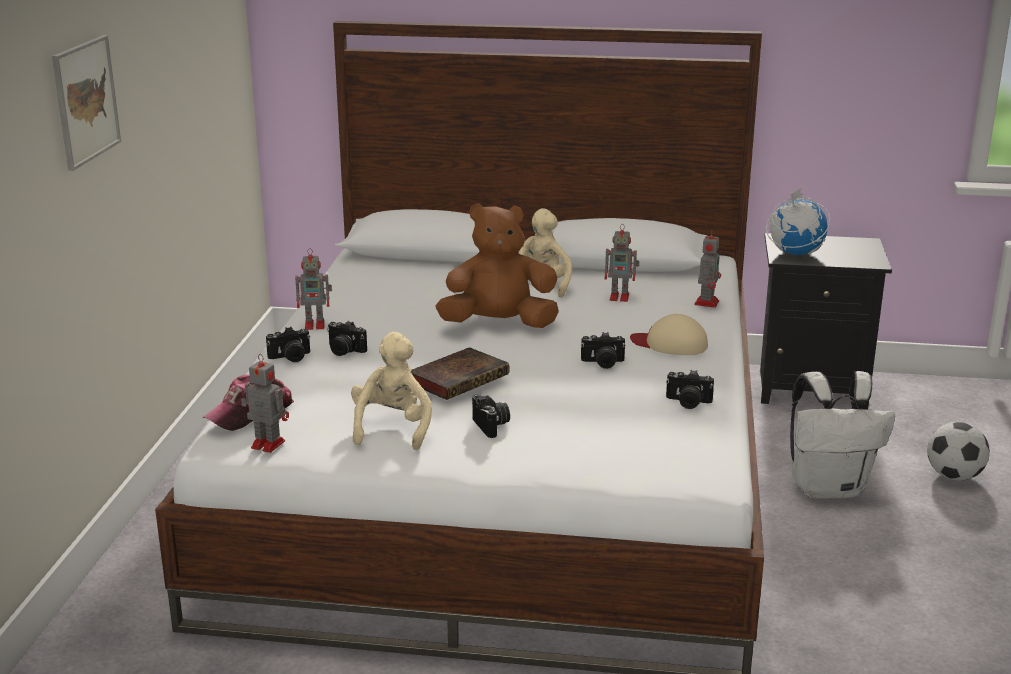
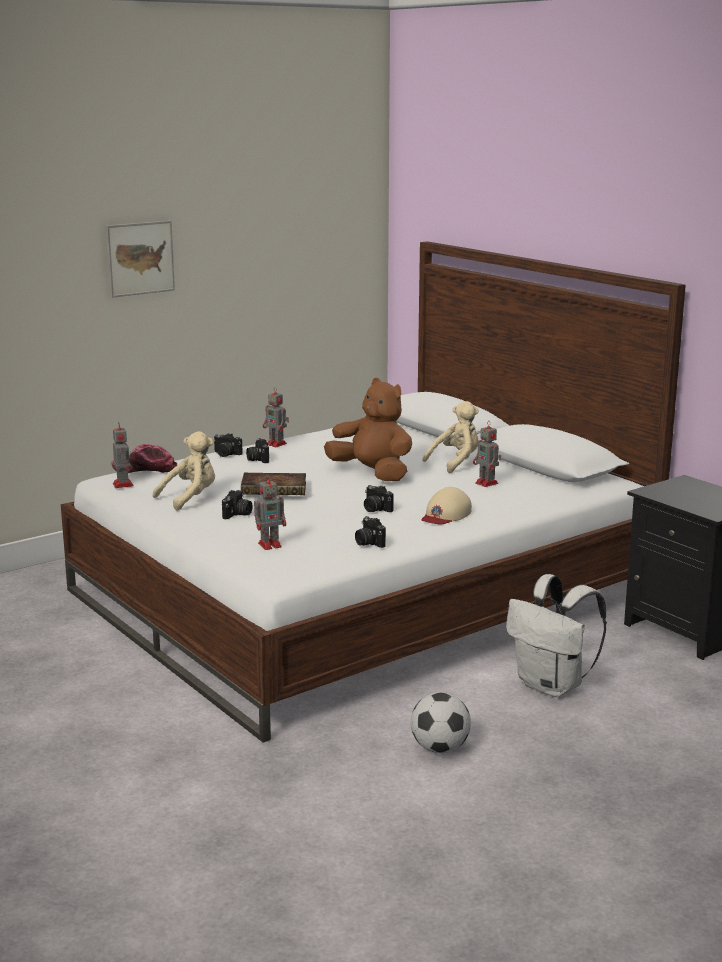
camera: 45 degrees right, 5 degrees down
(670, 344) = (445, 514): beige cap -> beige cap turned 120 degrees counterclockwise
(707, 302) = (536, 503): toy robot -> toy robot (271, 545)
(795, 254) = (666, 491): globe -> none
(954, 476) = (670, 722): football -> football (440, 748)

